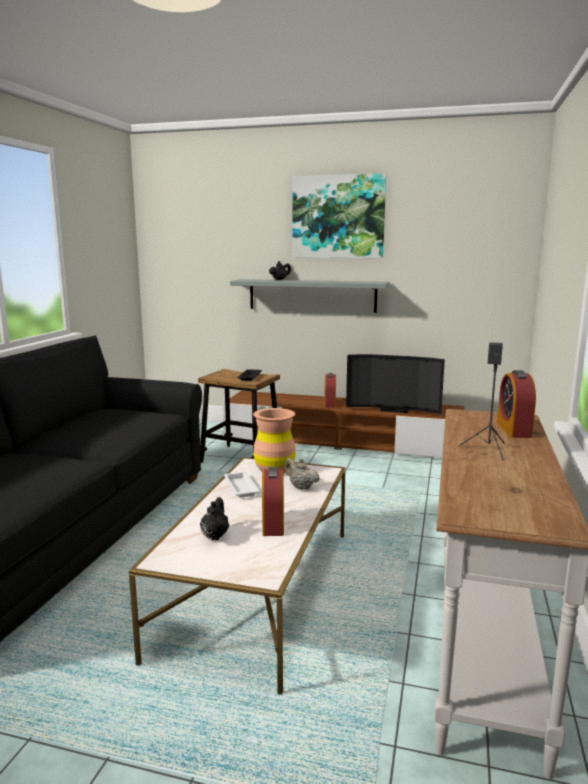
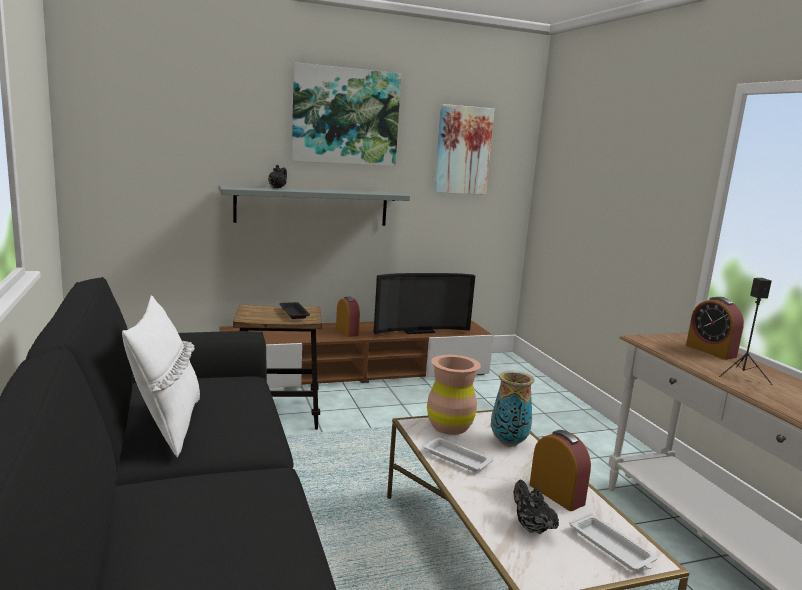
camera: 35 degrees left, 0 degrees up
(74, 430) = (166, 426): none -> white pillow
(249, 563) = (612, 547): none -> white tray
(301, 487) = (508, 442): beige teapot -> vase
(453, 240) = (462, 150): none -> picture

